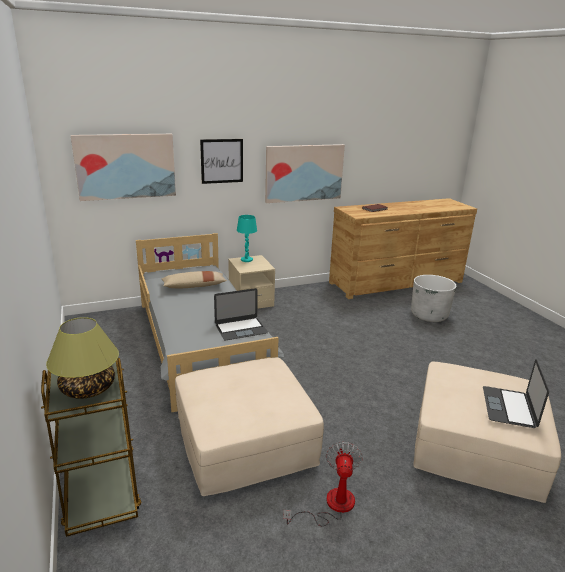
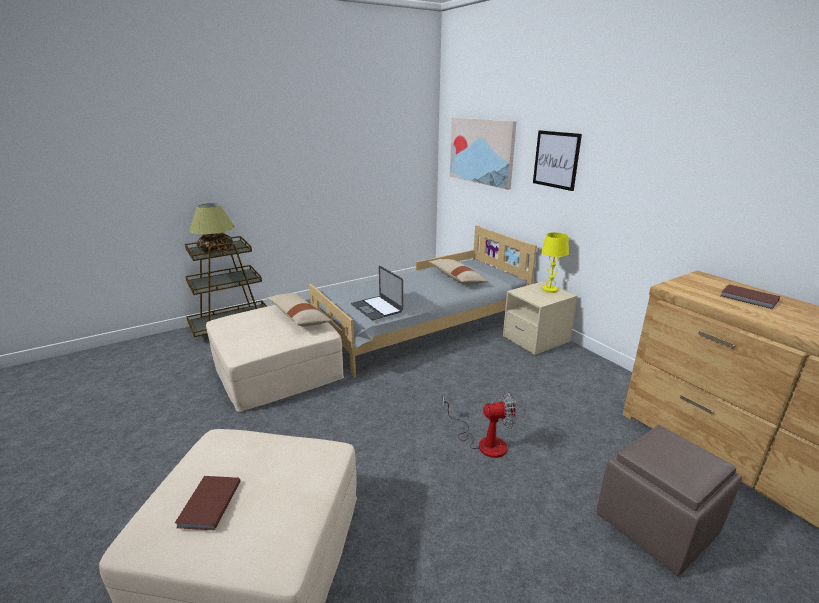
camera: 80 degrees right, 0 degrees up
(237, 373) = (299, 317): none -> beige pillow
(246, 260) = (549, 289): turquoise table lamp -> yellow table lamp
(304, 173) = (657, 198): picture -> none
(331, 505) = (187, 423): fan -> fan (483, 442)
(429, 315) = (658, 524): white planter -> brown ottoman
(509, 407) = (208, 504): laptop -> brown book

